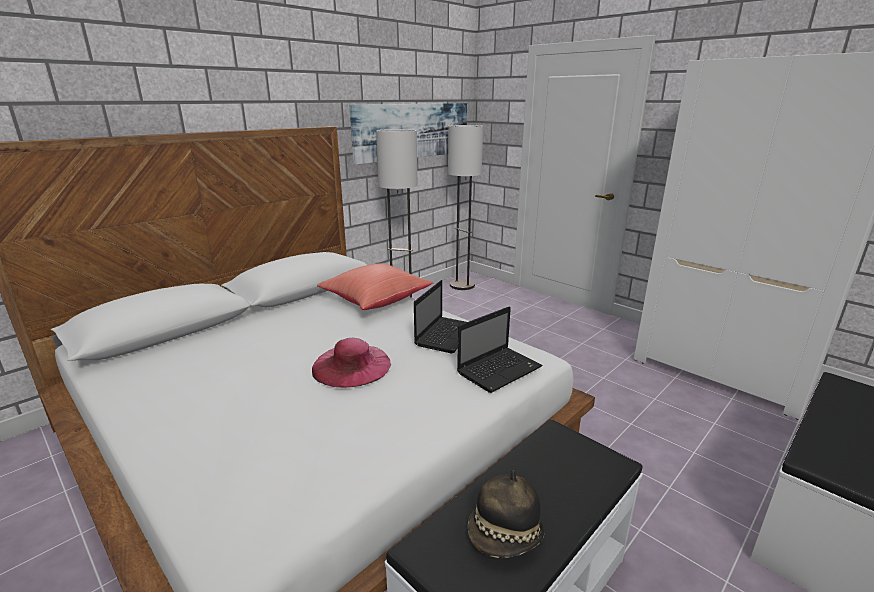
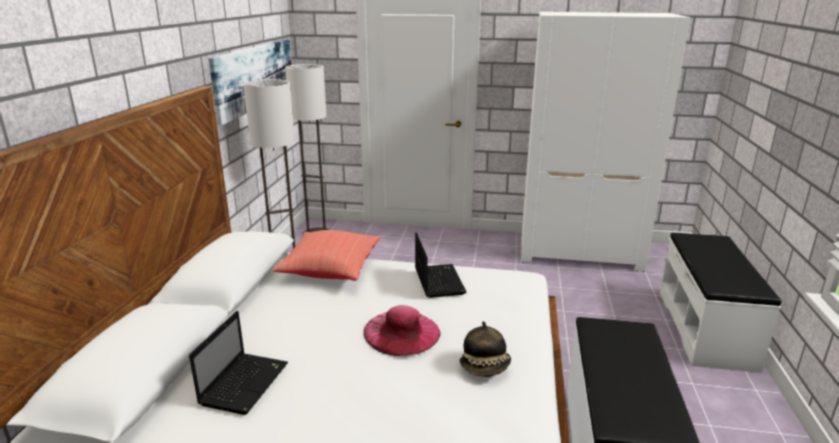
camera: 35 degrees left, 0 degrees up
(500, 369) = (512, 294): laptop -> laptop (245, 382)
(505, 536) = (642, 394): hat -> hat (485, 367)

